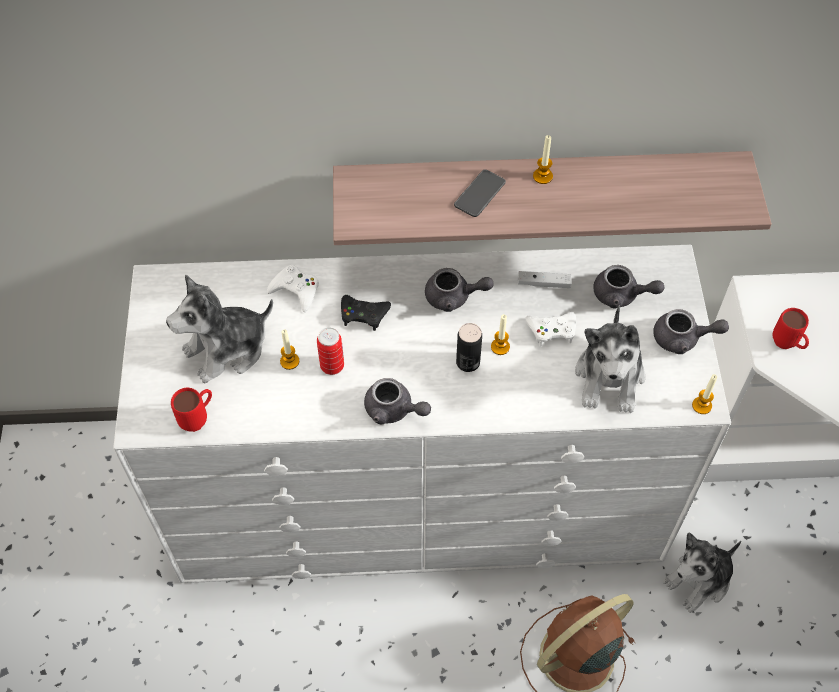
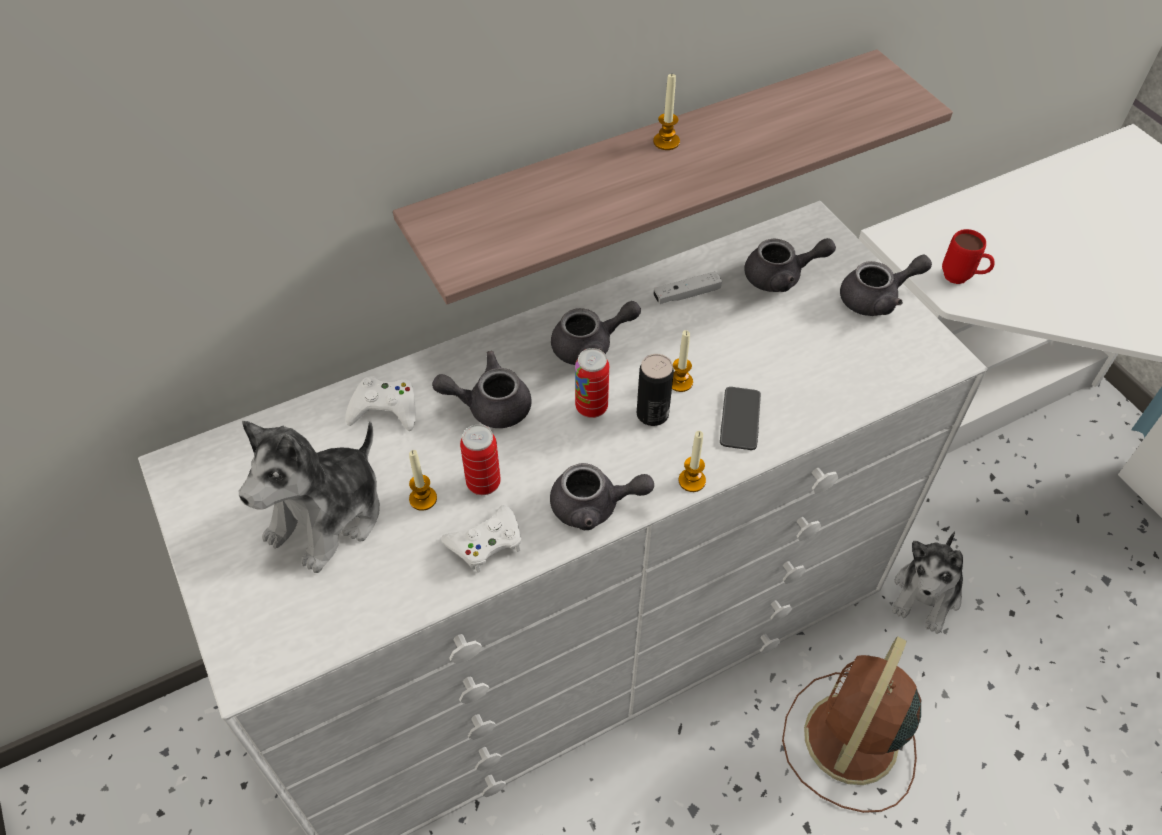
camera: 25 degrees left, 5 degrees down
(198, 418) = (333, 624): red mug -> none
(363, 314) = (489, 406): black game controller -> grey teapot
(429, 341) = (591, 407): none -> can
(479, 194) = (603, 183): phone -> phone (740, 419)
(552, 330) = (728, 341): white game controller -> white game controller (486, 542)
(610, 377) = (826, 368): plush toy -> none
(701, 405) = (945, 361): candle -> candle (692, 480)

